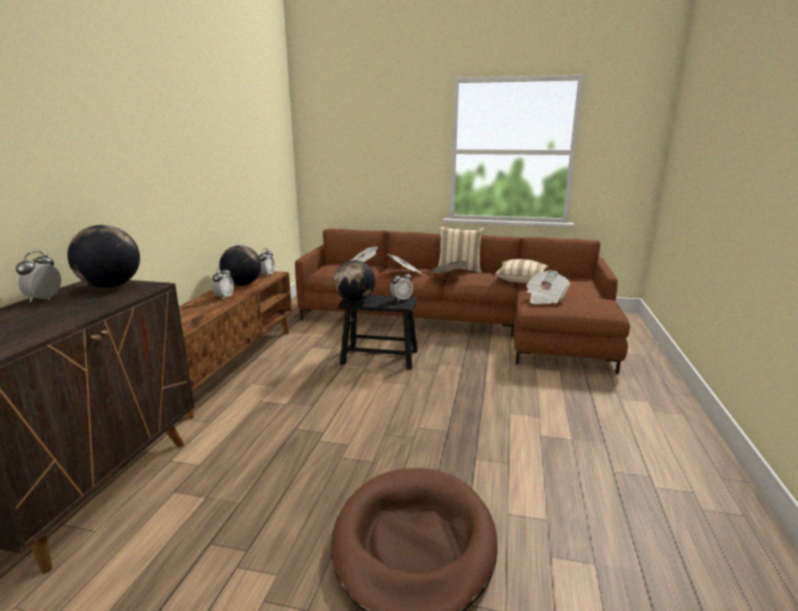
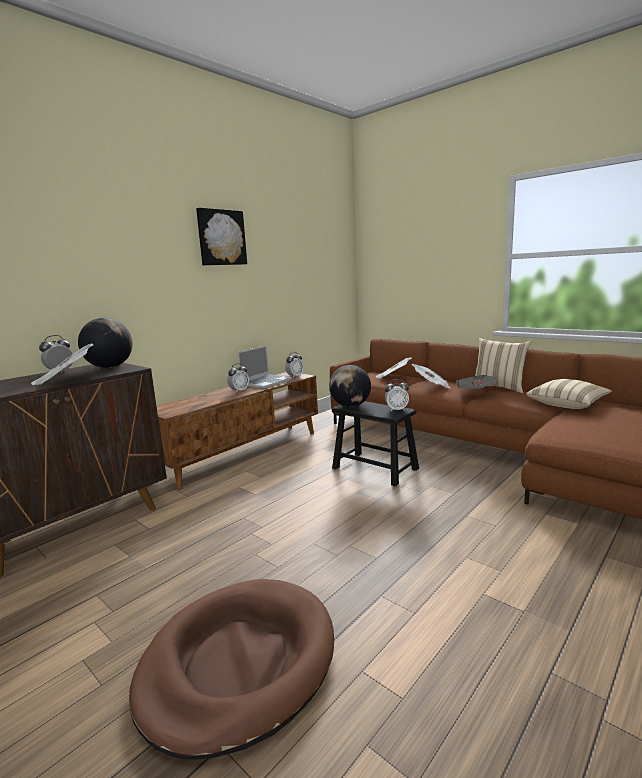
camera: 30 degrees right, 5 degrees down
(182, 119) = (221, 237): none -> picture
(242, 284) = (266, 382): globe -> laptop
(545, 299) = (574, 428): newspaper -> newspaper (64, 381)

